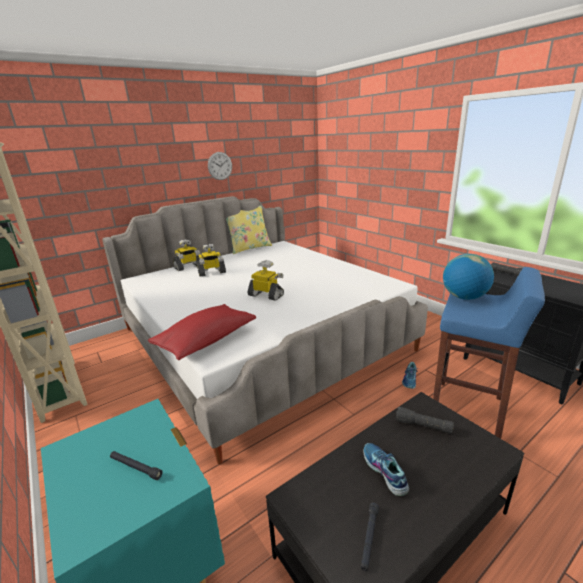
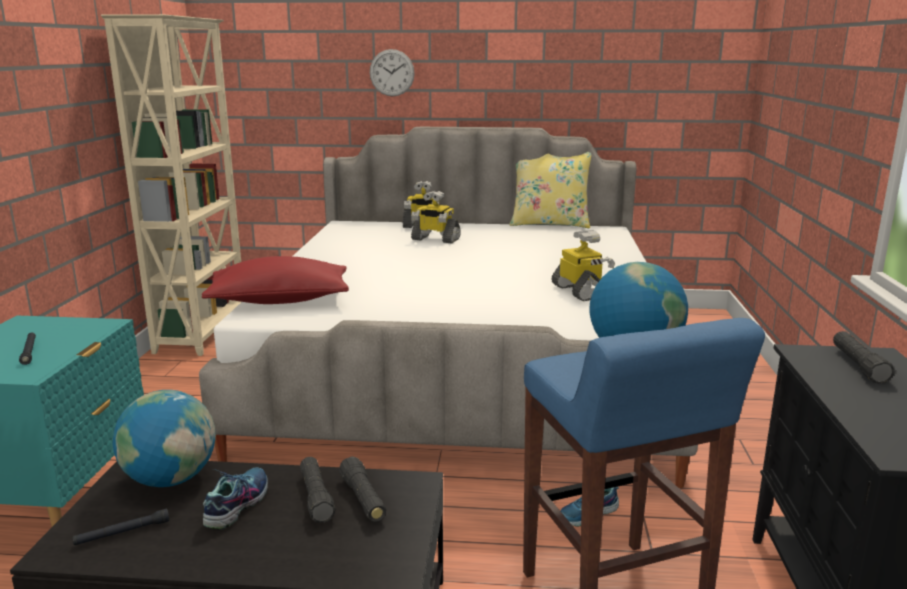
camera: 40 degrees right, 5 degrees down
(220, 166) = (529, 74): wall clock -> wall clock (392, 73)
(266, 295) = (439, 281): toy robot -> toy robot (580, 292)
(324, 485) = (171, 479): none -> globe
(406, 440) = (316, 497): none -> black flashlight

